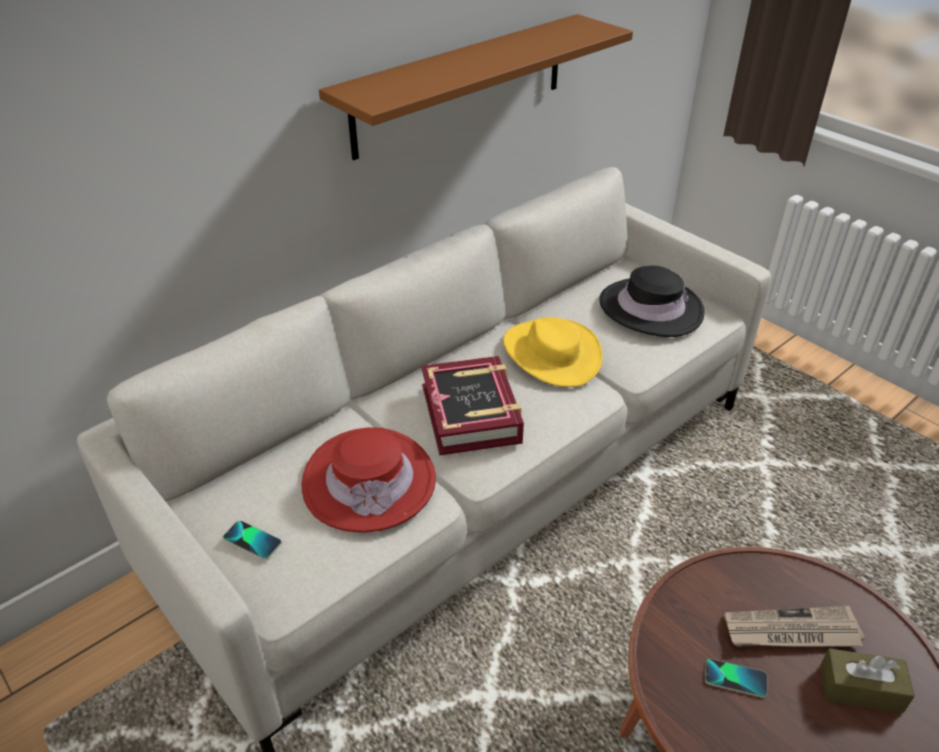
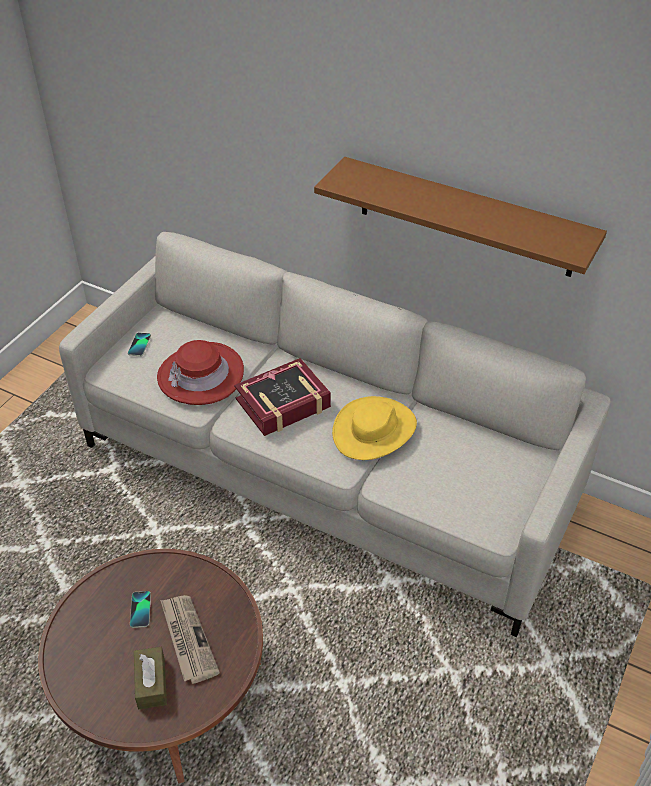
camera: 70 degrees right, 5 degrees up
(650, 308) = (472, 479): black hat -> none

